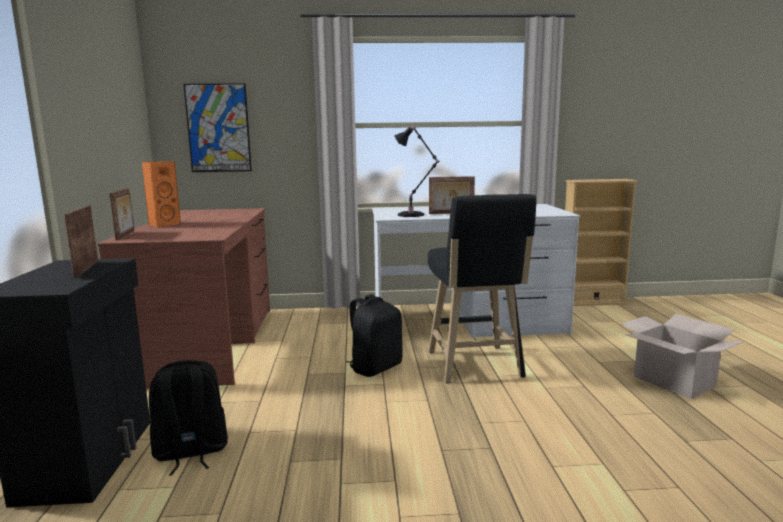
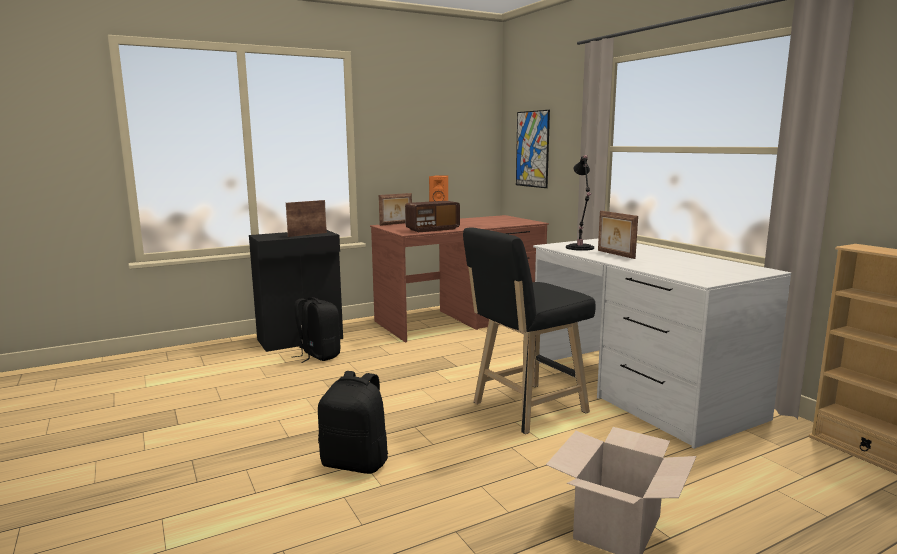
camera: 65 degrees right, 0 degrees up
(212, 230) = (432, 229): none -> radio
(375, 368) = (476, 373): black backpack -> black backpack (356, 463)

